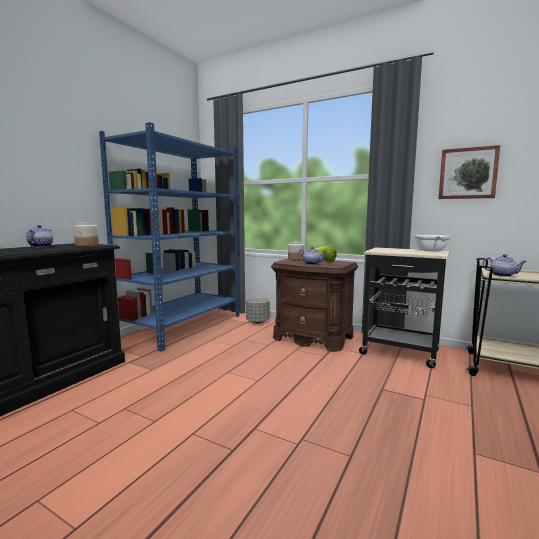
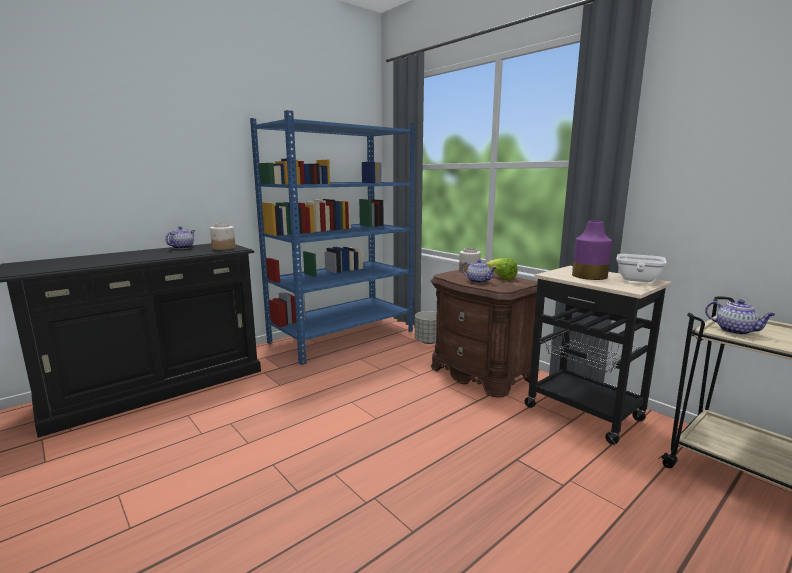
camera: 20 degrees right, 5 degrees up
(399, 250) = (589, 276): none -> purple vase
(467, 173) = (717, 164): picture -> none

